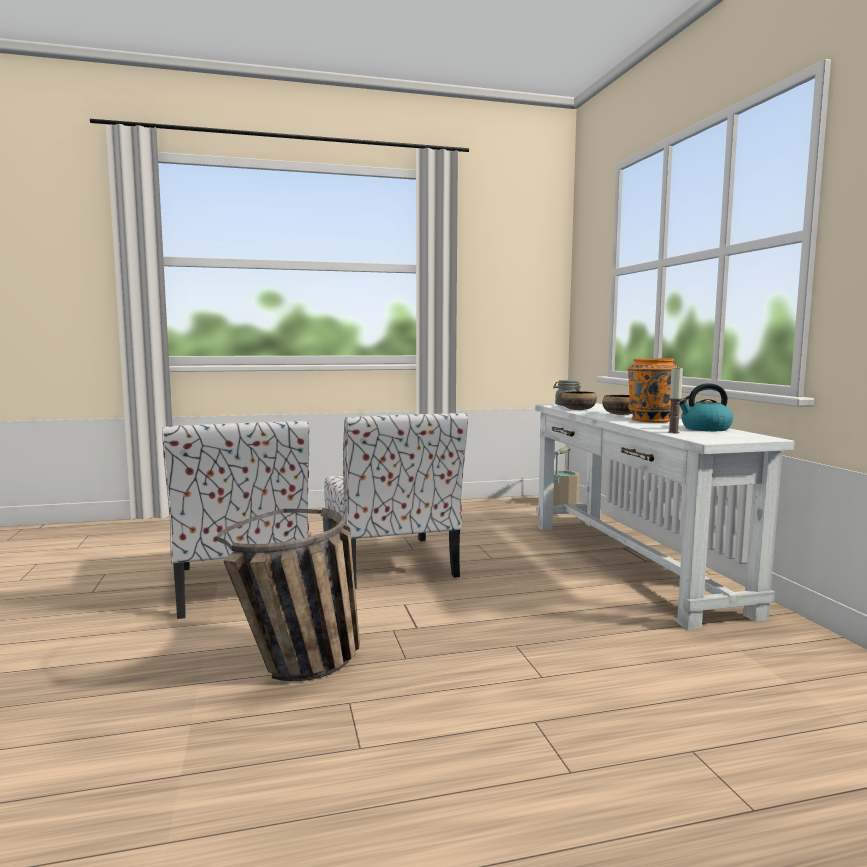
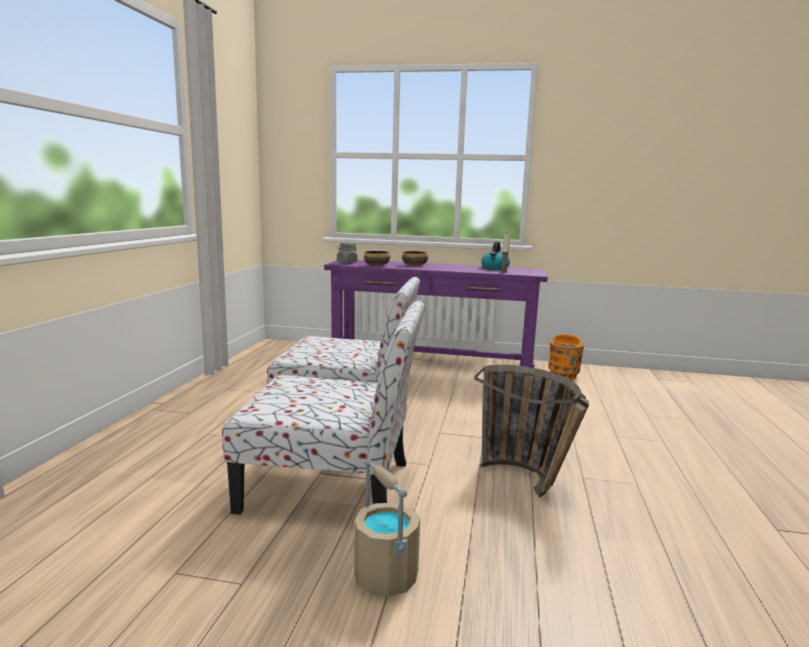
camera: 65 degrees left, 5 degrees up
(563, 502) = (287, 344): beige bucket -> beige bucket (385, 576)
(630, 564) = (431, 364): white console table -> purple console table
(651, 420) = (448, 267): orange vase -> orange vase (563, 376)

